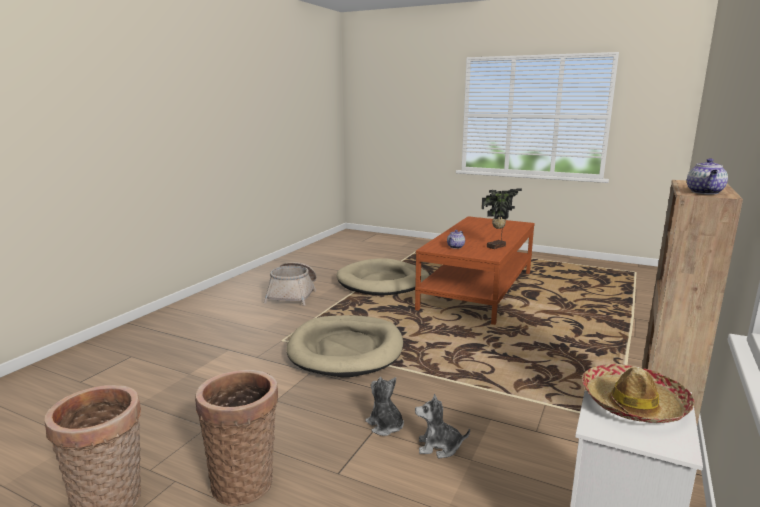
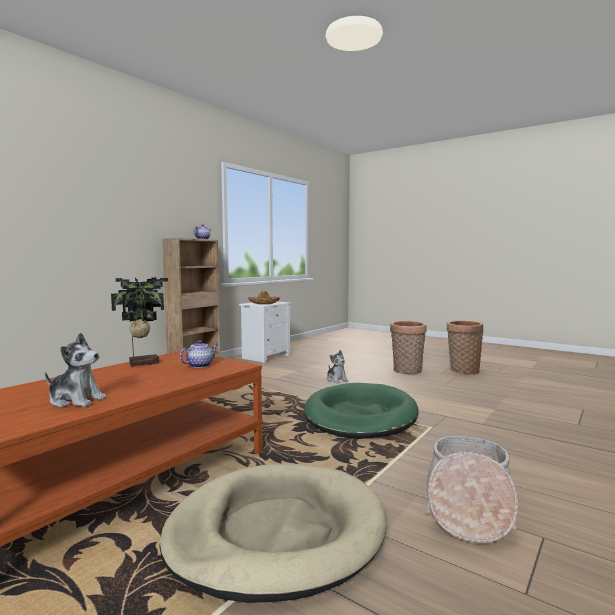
camera: 170 degrees left, 10 degrees down
(346, 349) = (360, 416): beige dog bed -> green dog bed
(439, 447) = (311, 373): plush toy -> plush toy (76, 400)

